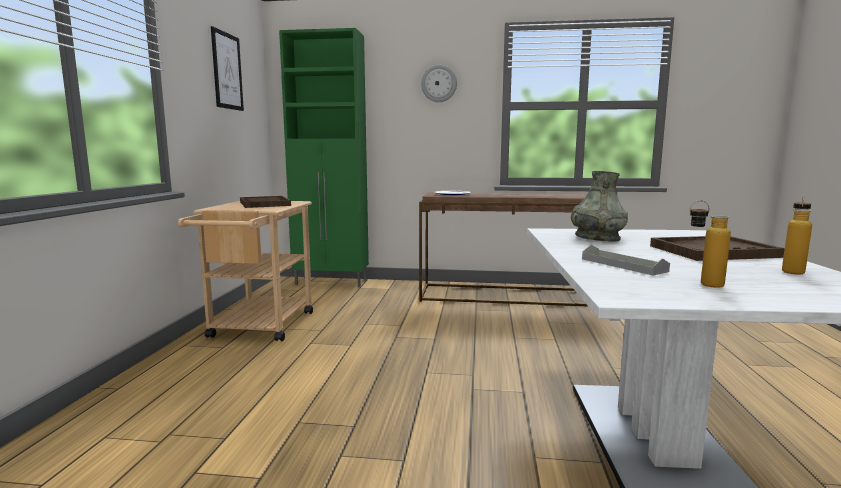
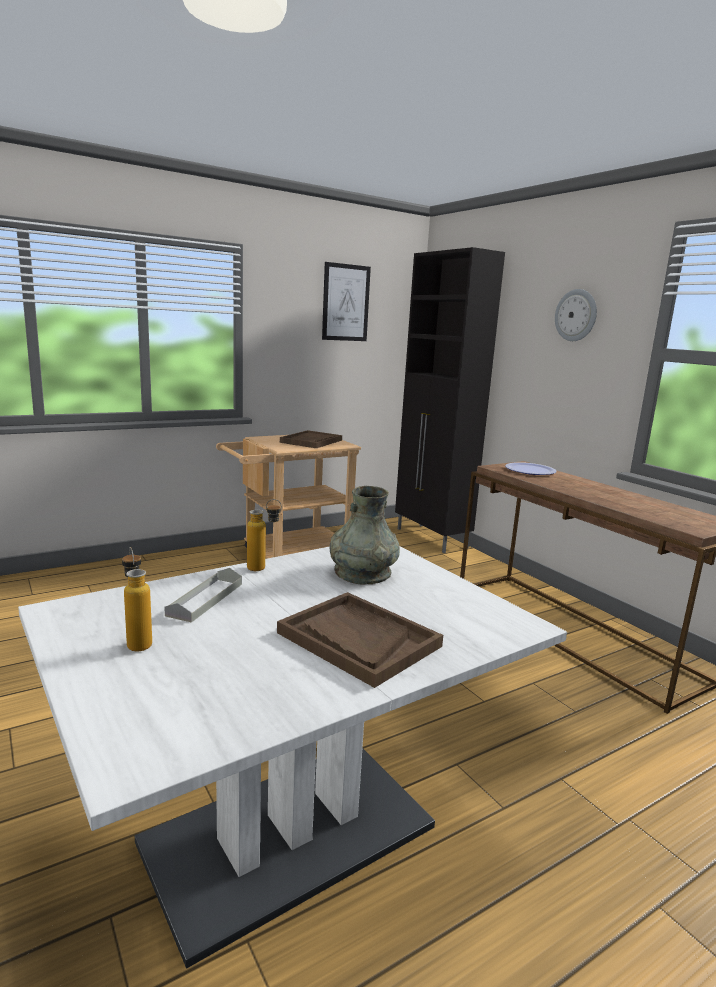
camera: 50 degrees right, 5 degrees up
(332, 282) = (431, 539): green cabinet -> black cabinet
(793, 271) = (273, 693): bottle -> bottle (263, 568)

